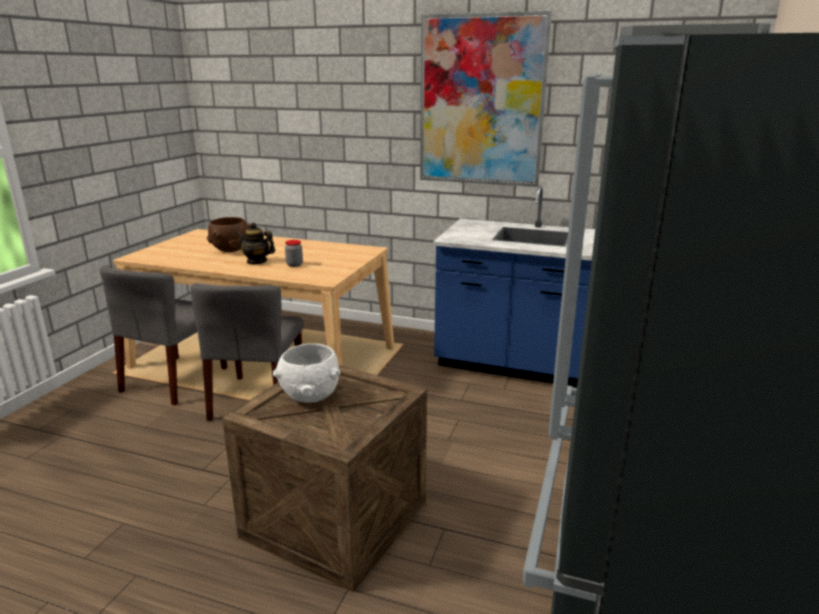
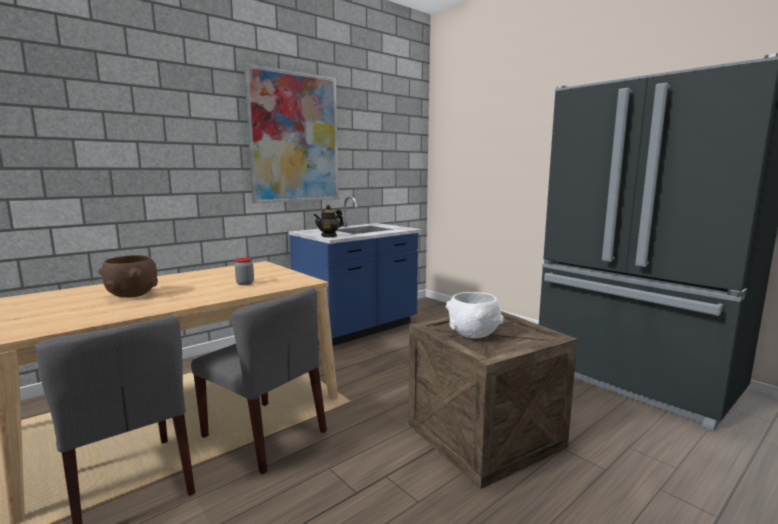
camera: 60 degrees left, 10 degrees down
(256, 261) = (201, 291): teapot -> teapot (329, 236)

